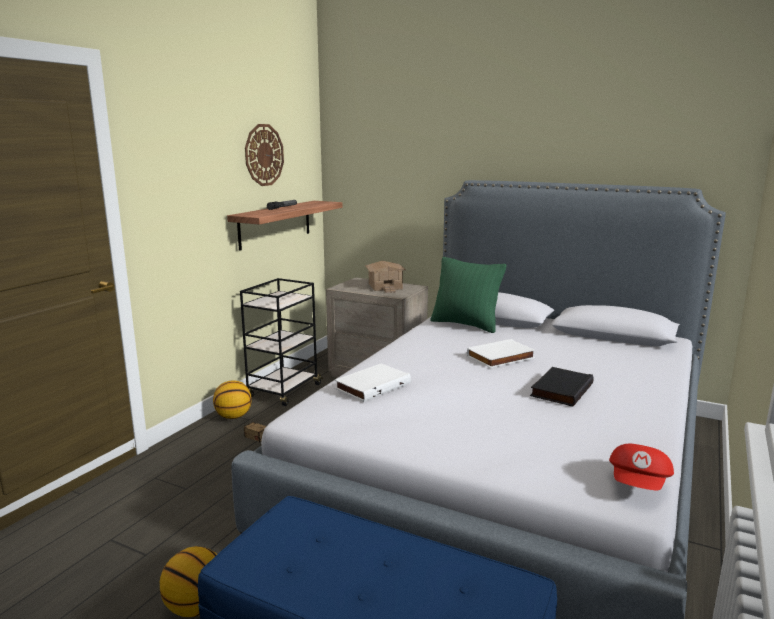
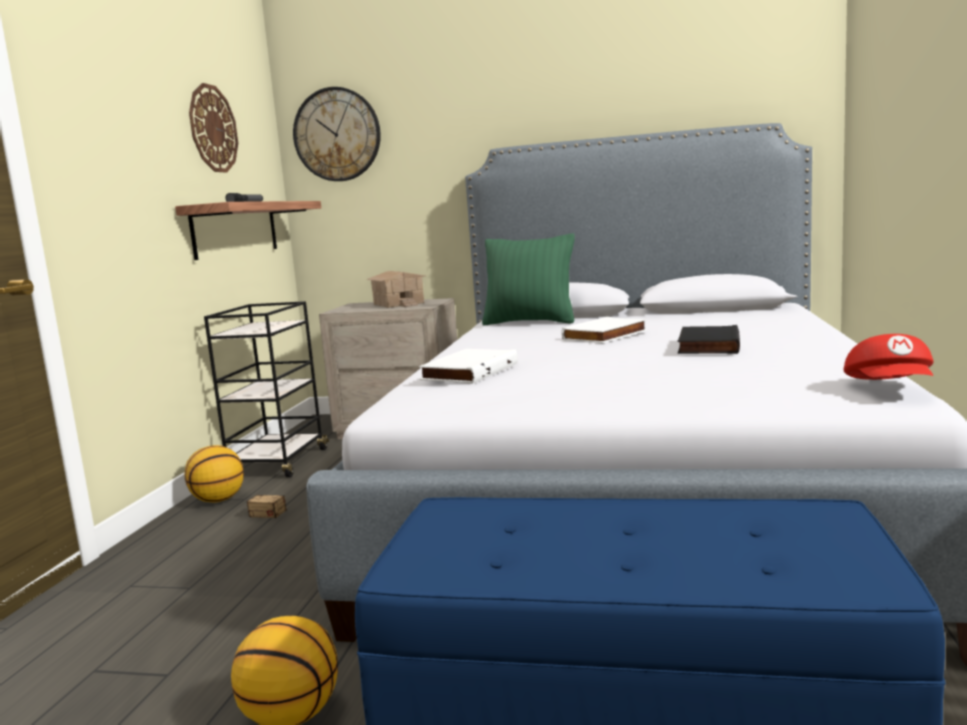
camera: 15 degrees left, 5 degrees down
(360, 153) = (337, 134): none -> wall clock

